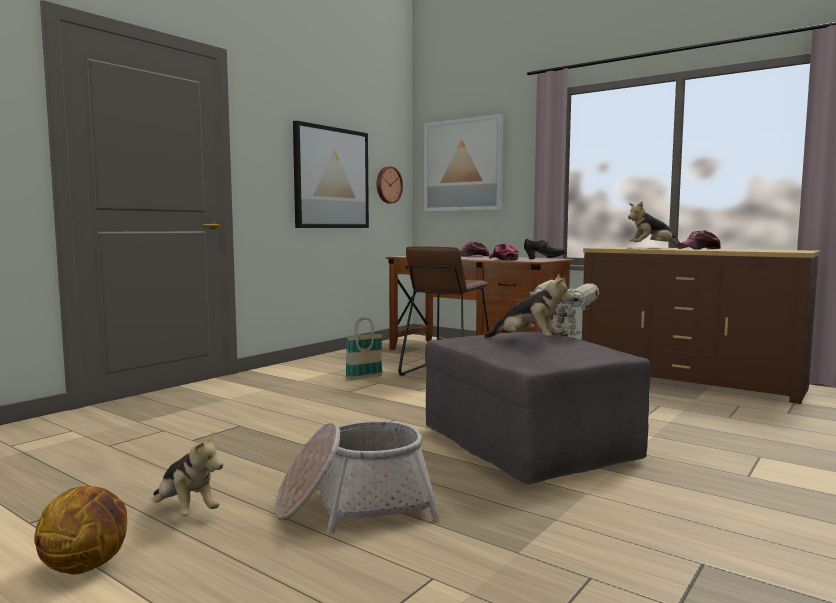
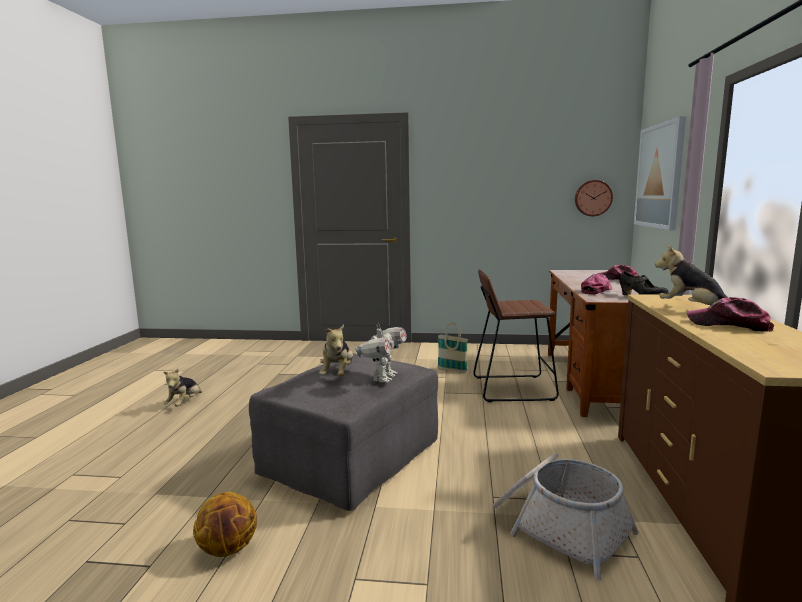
camera: 60 degrees right, 5 degrees up
(87, 566) = (126, 406): basketball -> basketball (228, 549)
(331, 178) = (513, 197): picture -> none
(354, 505) = (206, 434): basket -> basket (558, 527)

